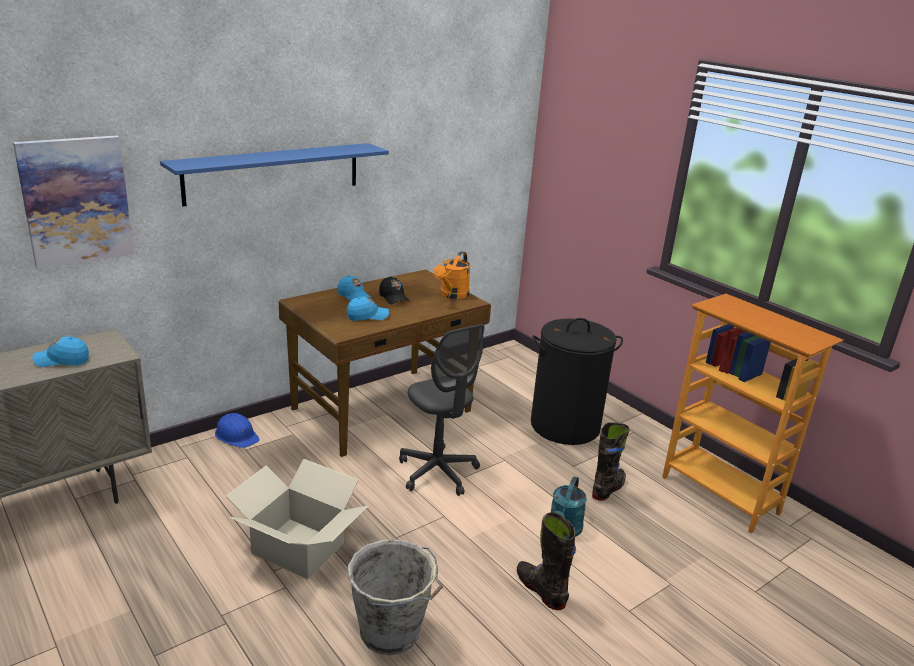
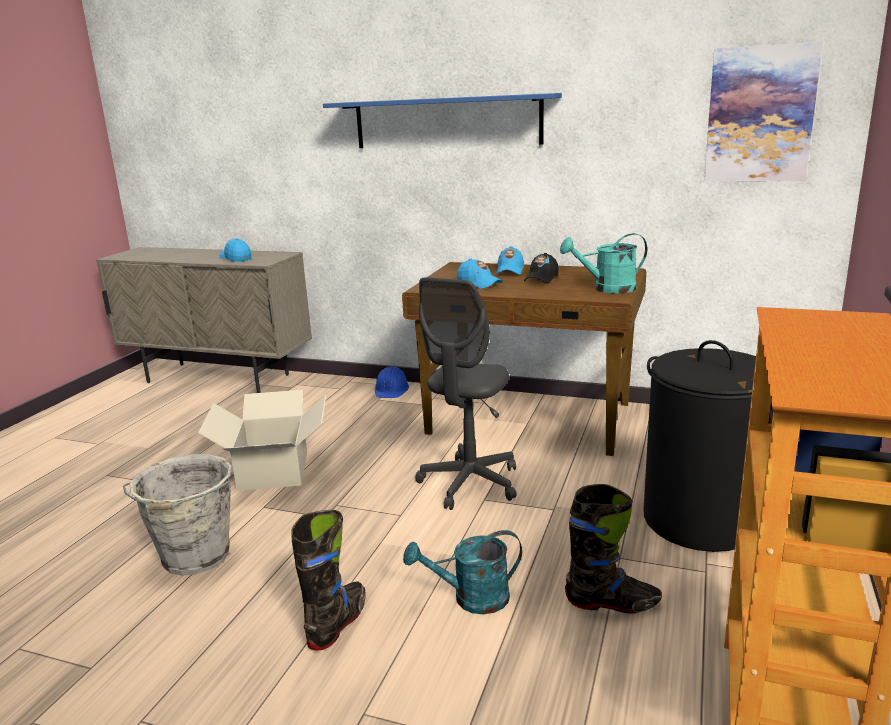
camera: 60 degrees right, 5 degrees down
(76, 201) = (280, 134): picture -> picture (760, 114)
(452, 295) = (607, 289): orange watering can -> turquoise watering can

